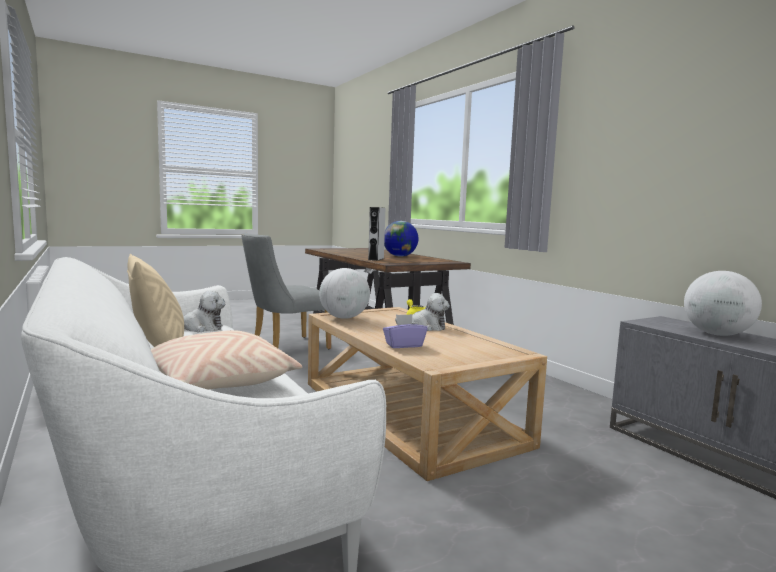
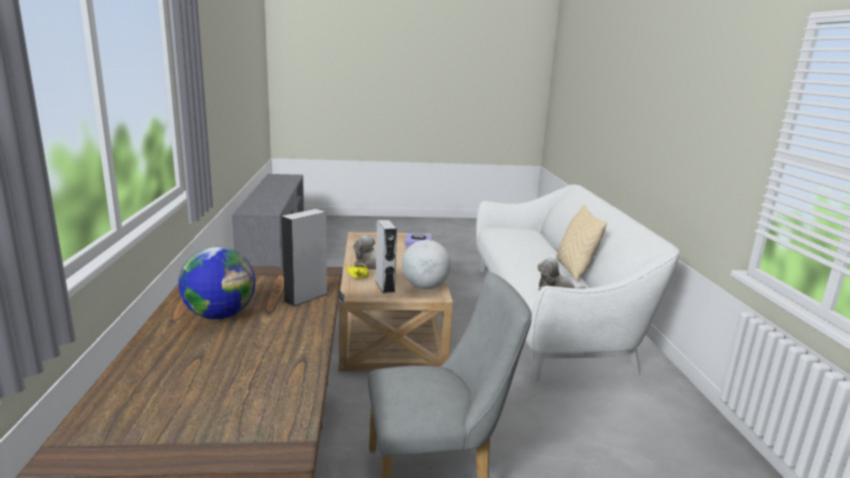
camera: 155 degrees left, 10 degrees up
(218, 384) = (533, 243): beige pillow -> none
(381, 316) = (385, 286): none -> grey speaker
(717, 334) = (267, 202): globe -> none

